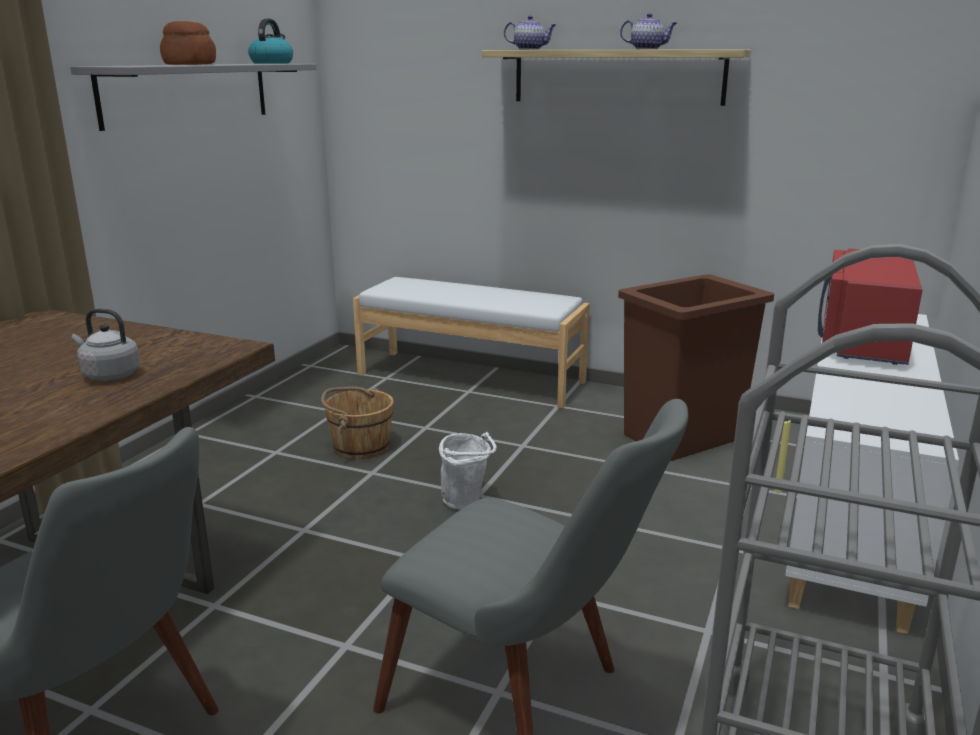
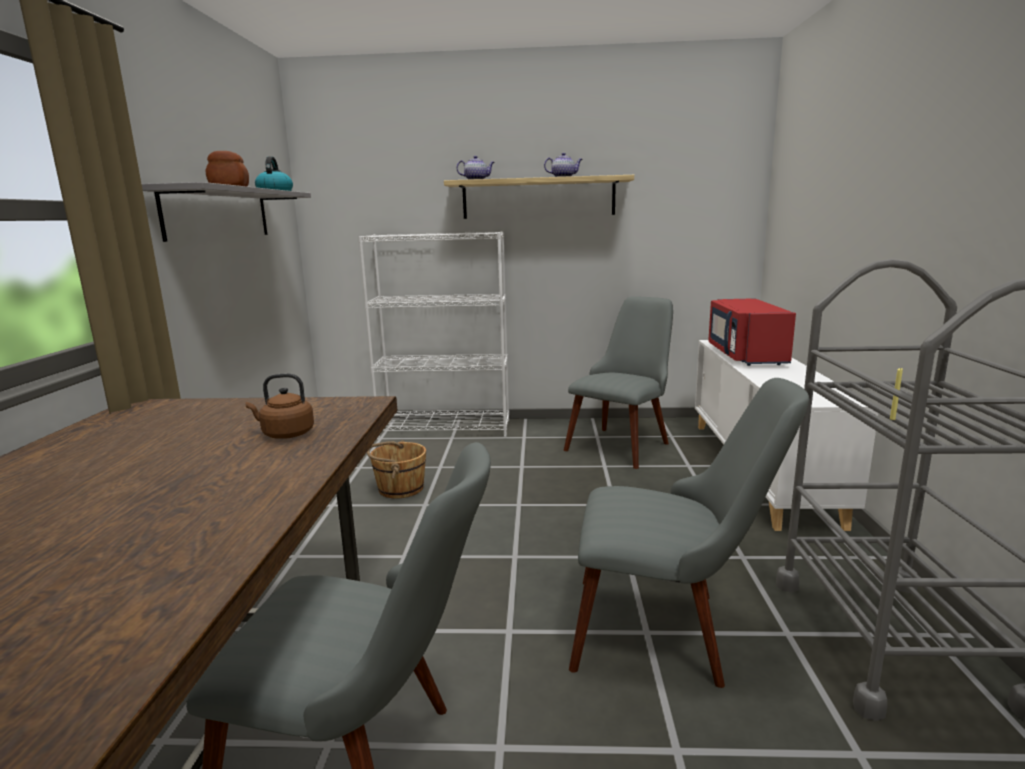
camera: 20 degrees left, 5 degrees down
(109, 375) = (285, 434): grey kettle -> brown kettle
(467, 503) = (515, 511): white bucket -> none
(471, 377) = (446, 428): white bench -> white bookcase
(684, 437) = (623, 443): brown trash can -> grey chair

